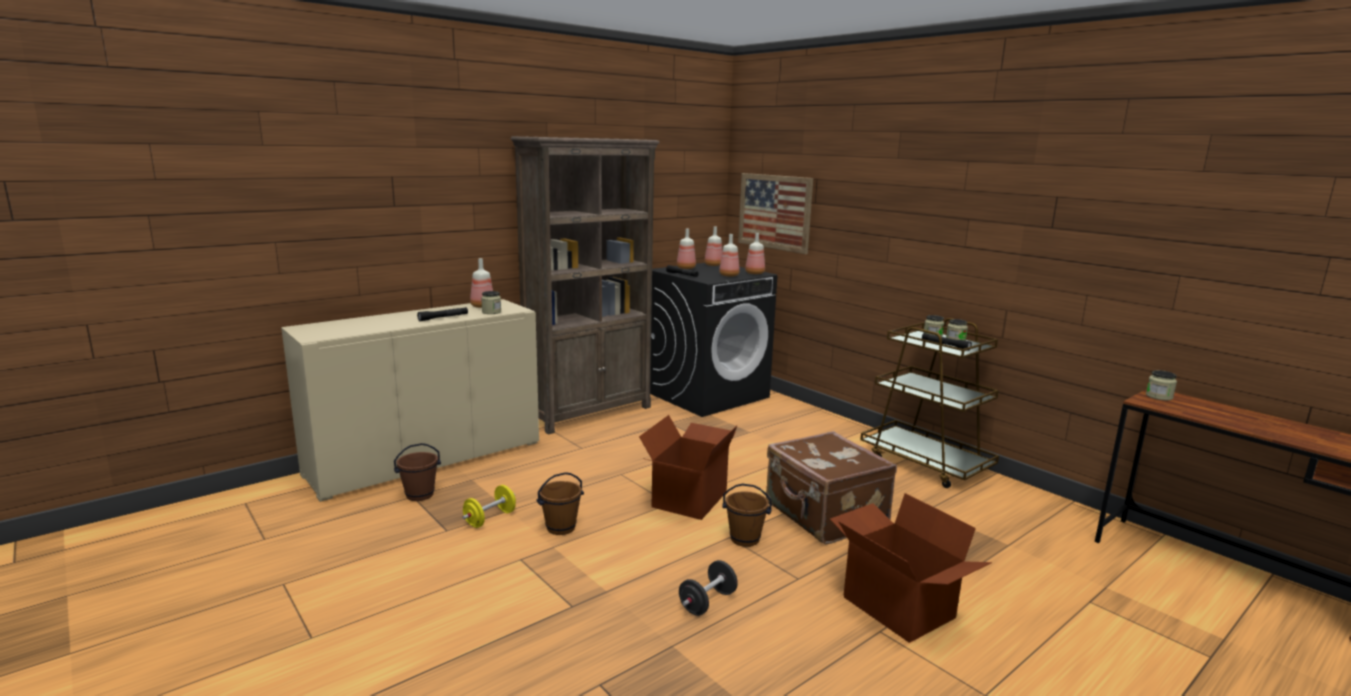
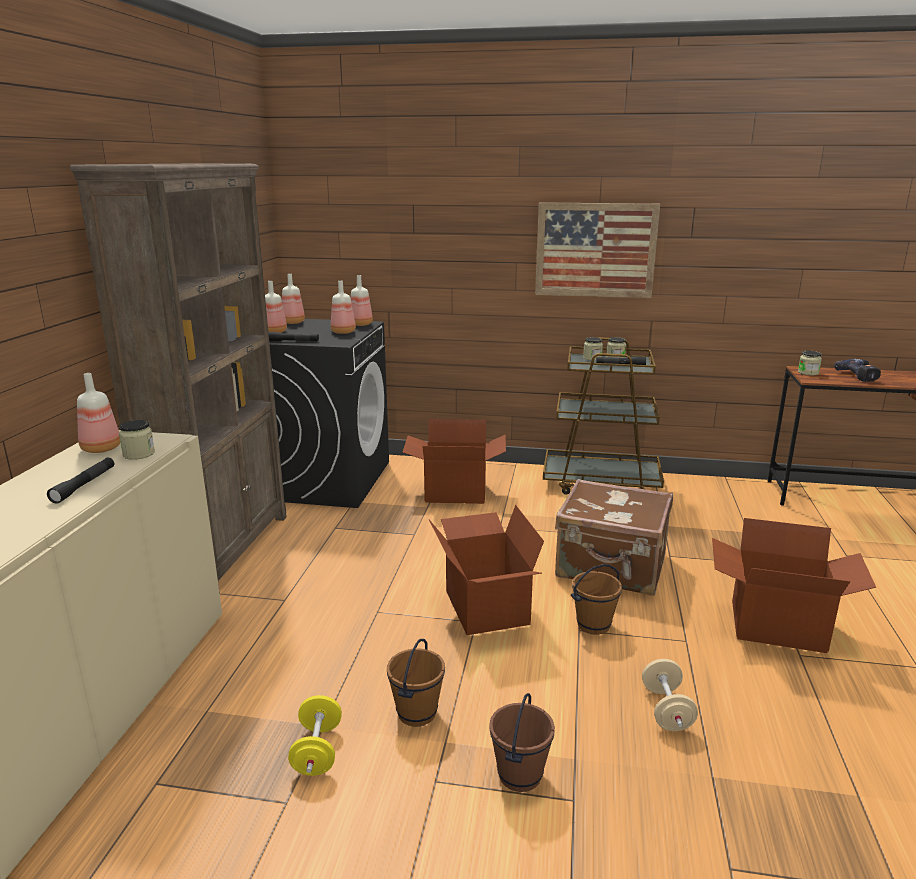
camera: 40 degrees left, 5 degrees up
(419, 495) = (163, 775): brown bucket -> brown bucket (519, 775)
(707, 602) = (666, 710): black dumbbell -> beige dumbbell
(774, 212) = (356, 248): picture -> picture (595, 250)
(786, 430) = (455, 493): none -> cardboard box
(1227, 414) = (861, 376): none -> power drill

